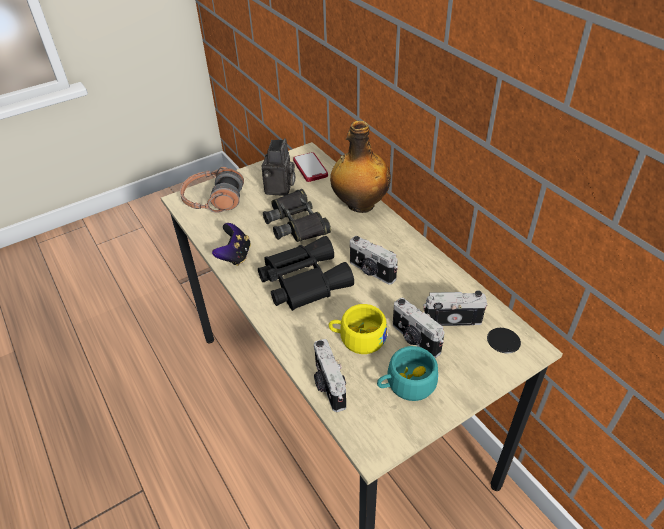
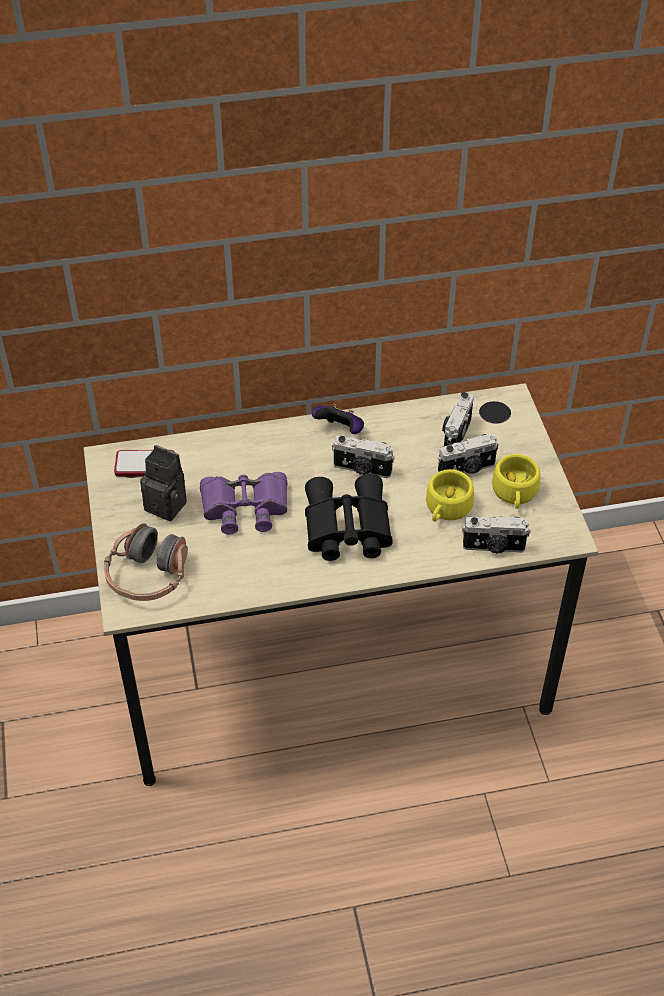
camera: 70 degrees left, 5 degrees up
(235, 256) = (272, 577): game controller -> game controller (340, 431)
(296, 223) = (245, 507): black binoculars -> purple binoculars
(359, 205) = (247, 443): bottle -> none
(371, 271) = (362, 469): camera -> camera turned 45 degrees clockwise
(405, 384) = (515, 494): turquoise cup -> yellow cup

